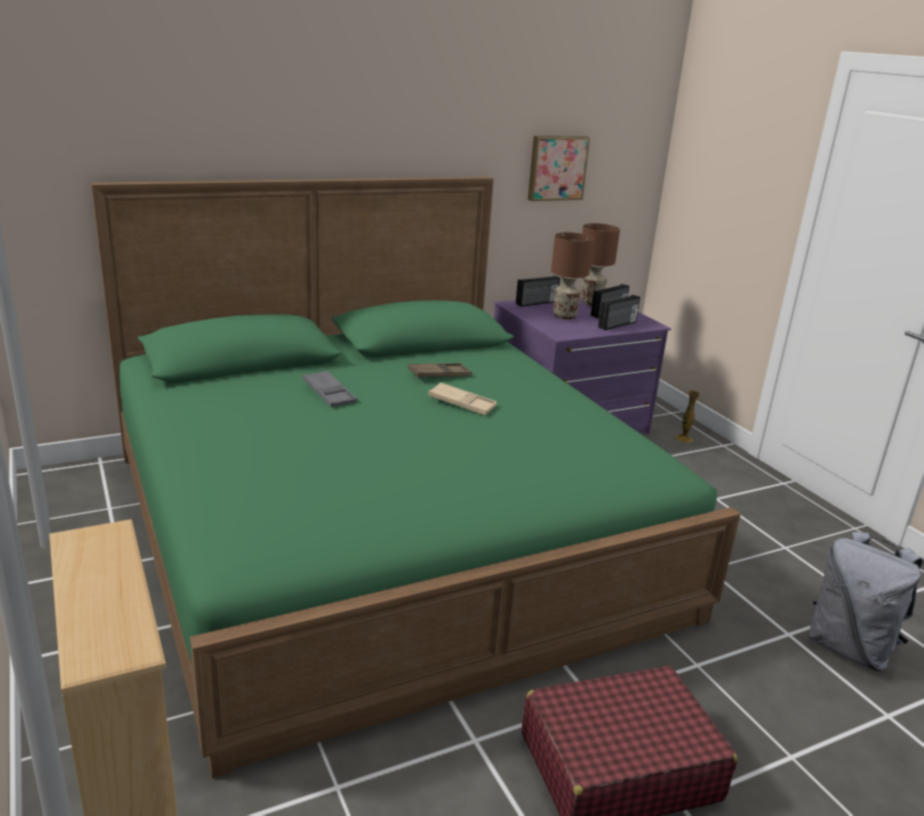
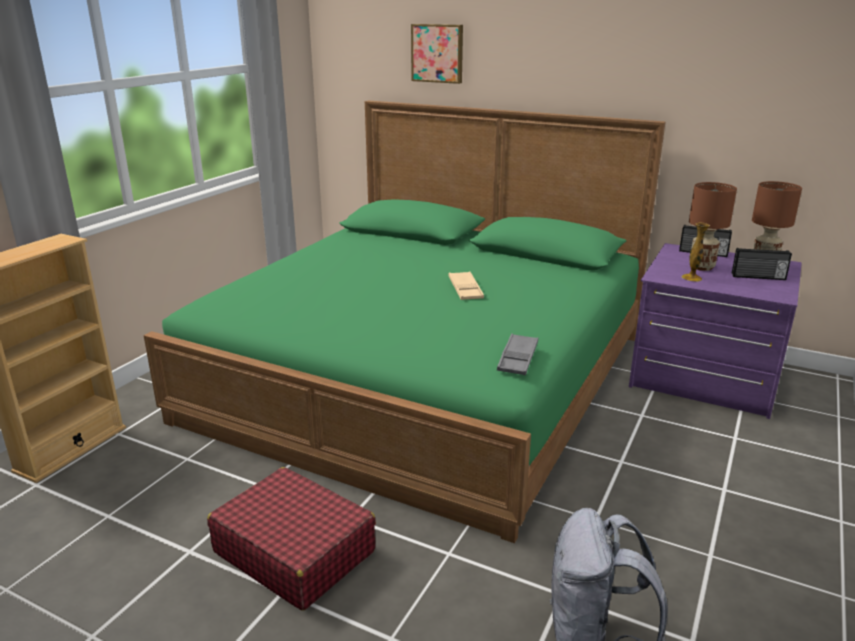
camera: 55 degrees right, 0 degrees up
(329, 393) = (406, 259): grey tray -> grey tray (517, 359)
(439, 375) = (496, 271): brown tray -> none
(556, 168) = (754, 119): picture -> picture (438, 53)
(618, 325) = (739, 286): radio -> none
(683, 439) = (800, 438): vase -> vase (691, 278)

